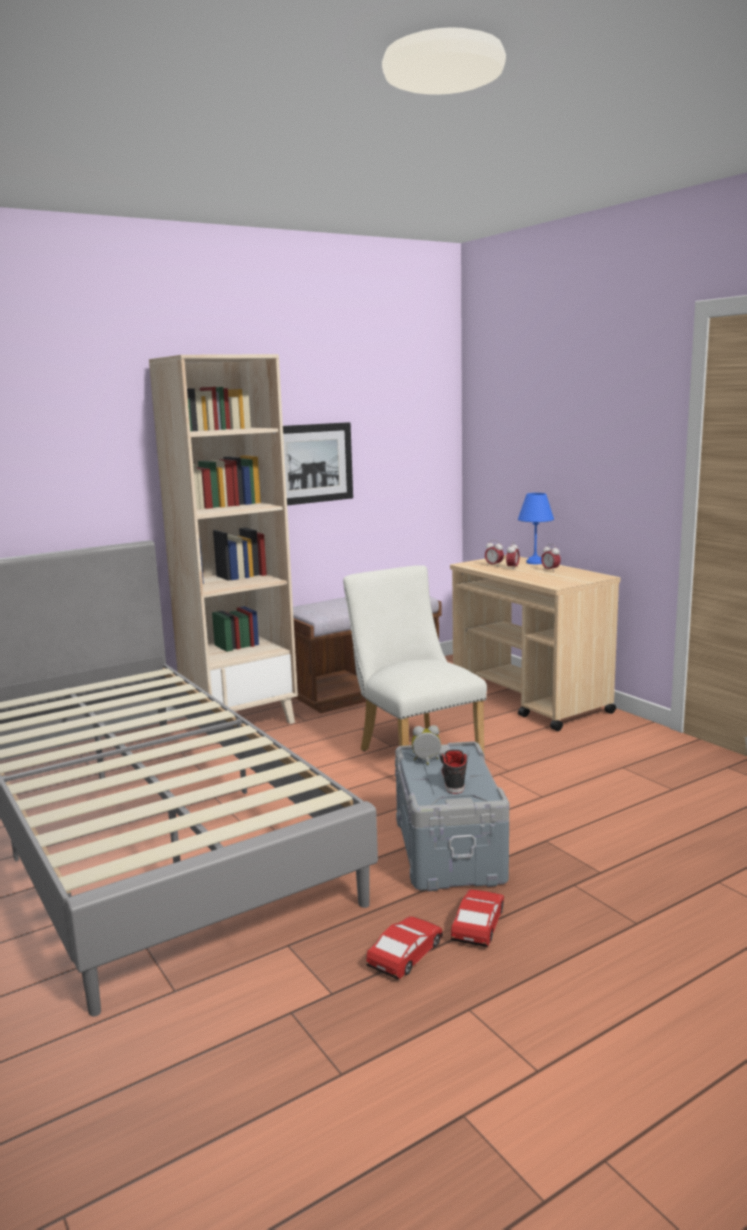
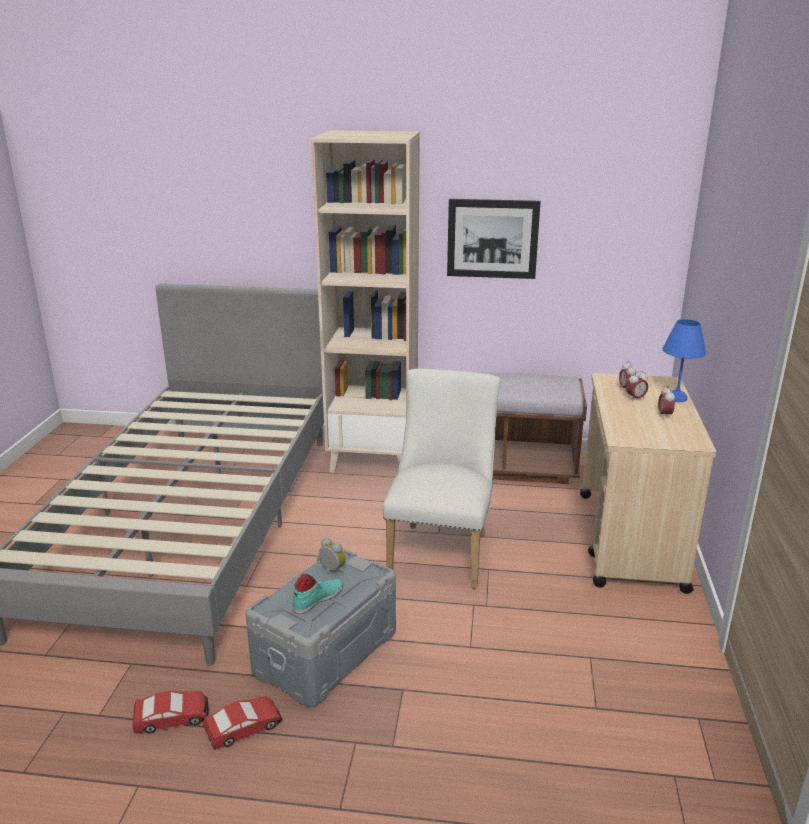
camera: 40 degrees right, 10 degrees up
(453, 779) = (317, 598): black shoe -> turquoise shoe

